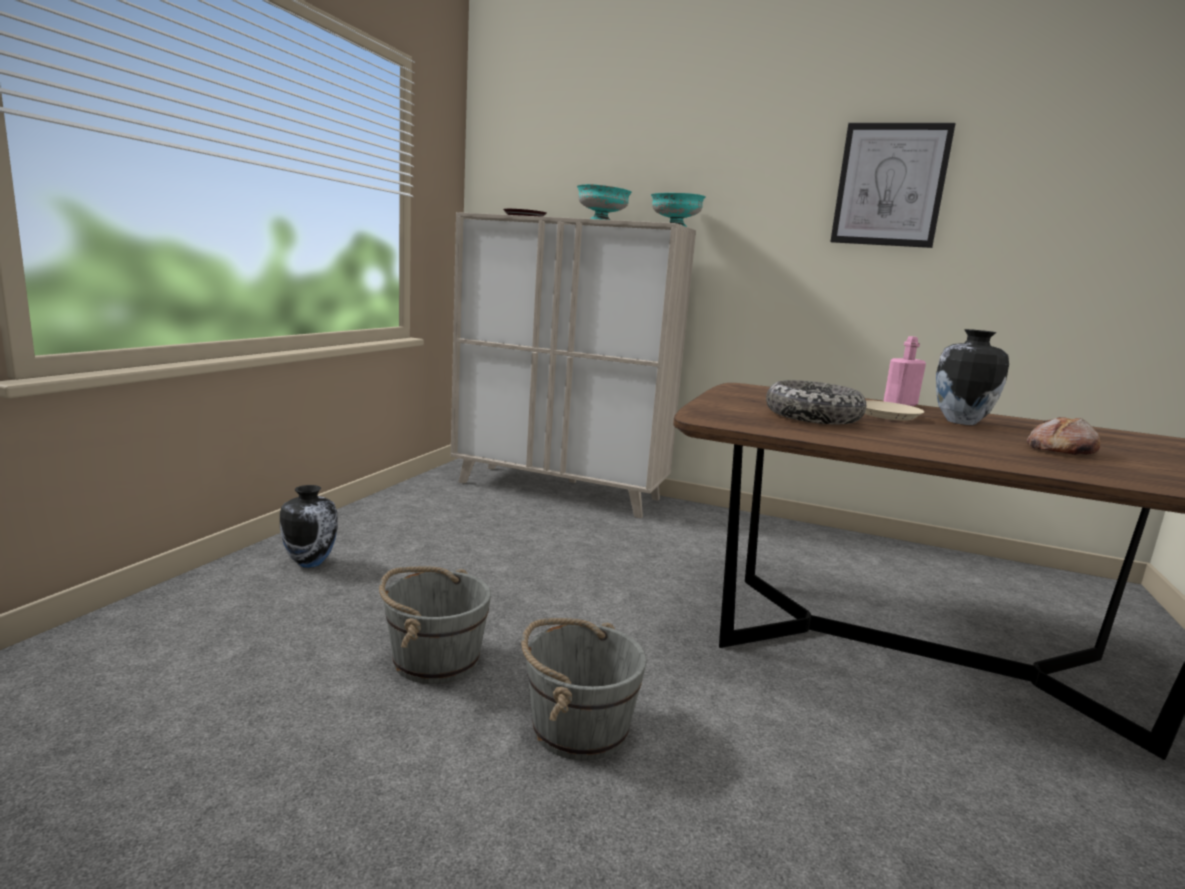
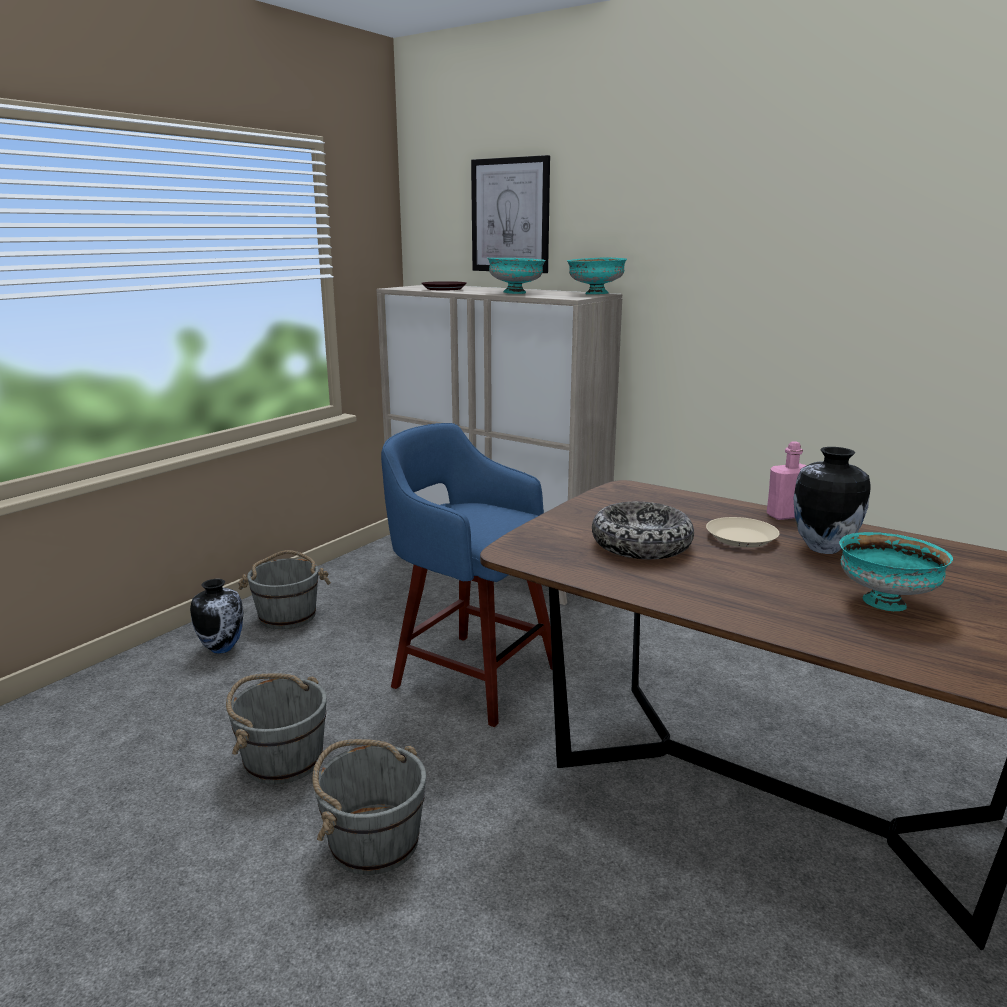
camera: 15 degrees right, 5 degrees up
(369, 532) = (287, 615): none -> grey bucket
(590, 576) = (472, 675): none -> blue stool
(890, 185) = (831, 239): picture -> picture (510, 216)
(1059, 450) = (884, 602): bread -> turquoise bowl

